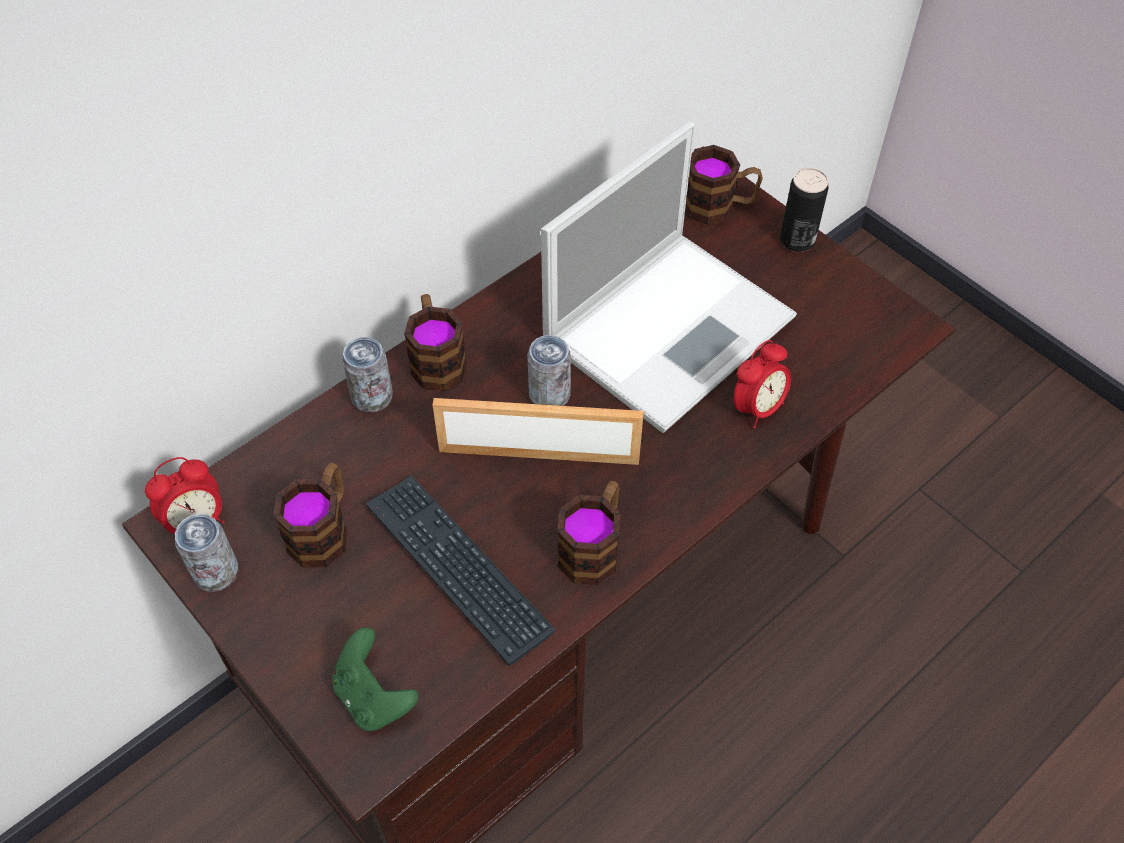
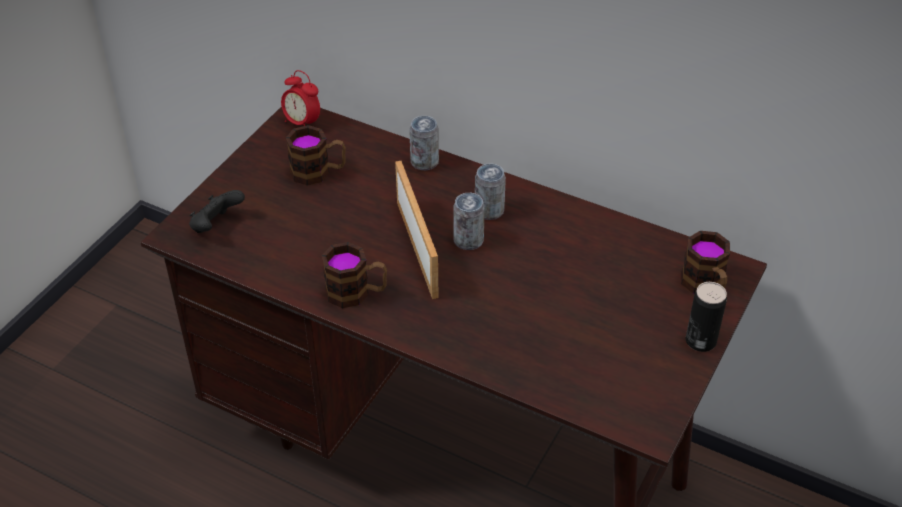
camera: 70 degrees right, 10 degrees down
(216, 572) = (273, 141): can -> can (489, 211)
(374, 696) = (216, 226): green game controller -> black game controller
(436, 359) = (470, 180): mug -> none
(457, 568) = (314, 235): keyboard -> none
(671, 326) = (565, 287): laptop -> none
(757, 408) = (514, 351): alarm clock -> none

